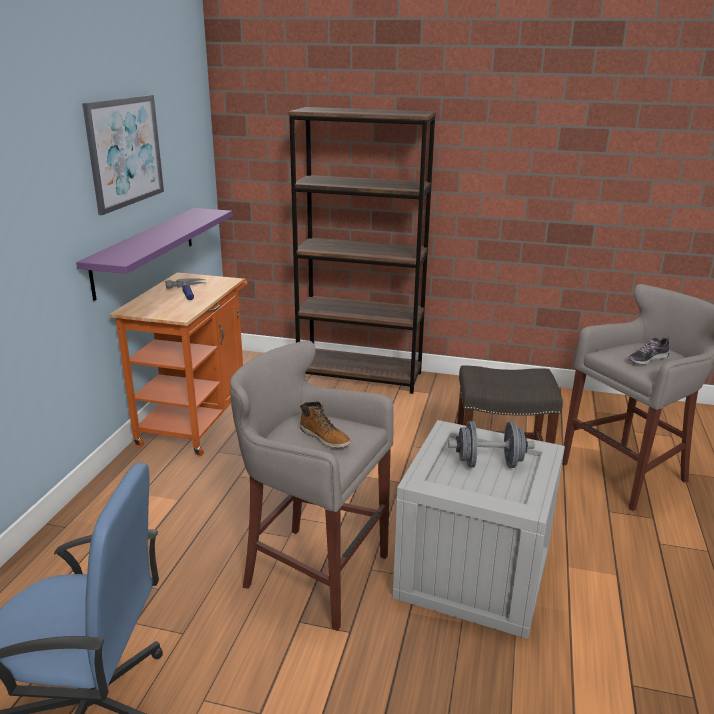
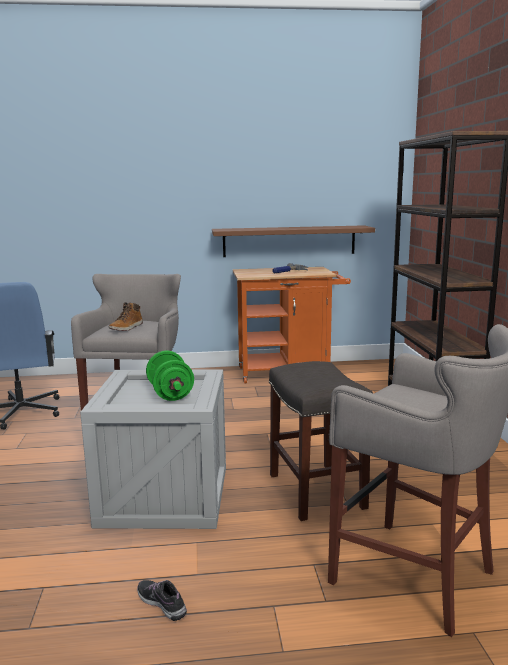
camera: 70 degrees right, 10 degrees down
(125, 152) = (279, 170): picture -> none
(145, 250) = (289, 241): purple shelf -> brown shelf
(489, 463) = (170, 394): grey dumbbell -> green dumbbell
(647, 359) = (405, 403): shoe -> shoe (162, 603)

